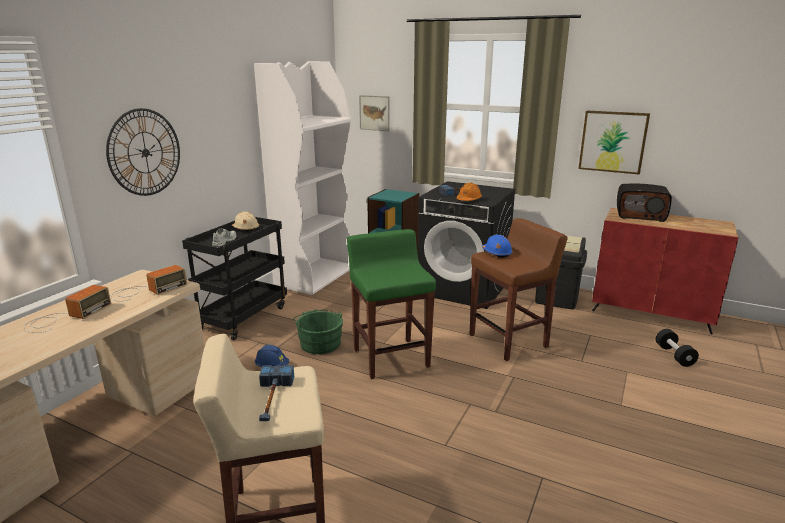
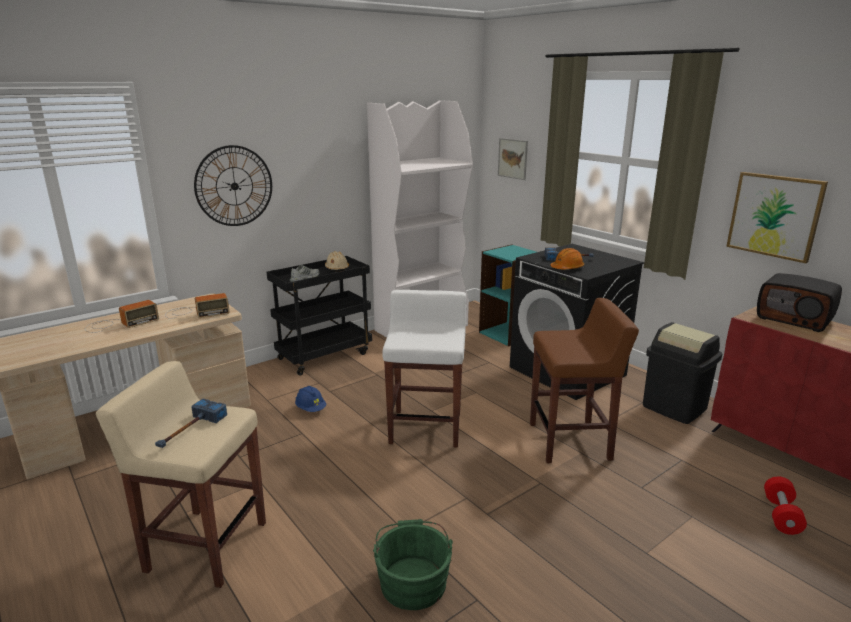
camera: 25 degrees right, 0 degrees up
(319, 342) = (371, 395): green bucket -> green bucket (413, 579)
(390, 357) = (426, 427): green stool -> white stool
(497, 253) = (562, 335): blue hard hat -> none
(674, 355) = (781, 515): black dumbbell -> red dumbbell

